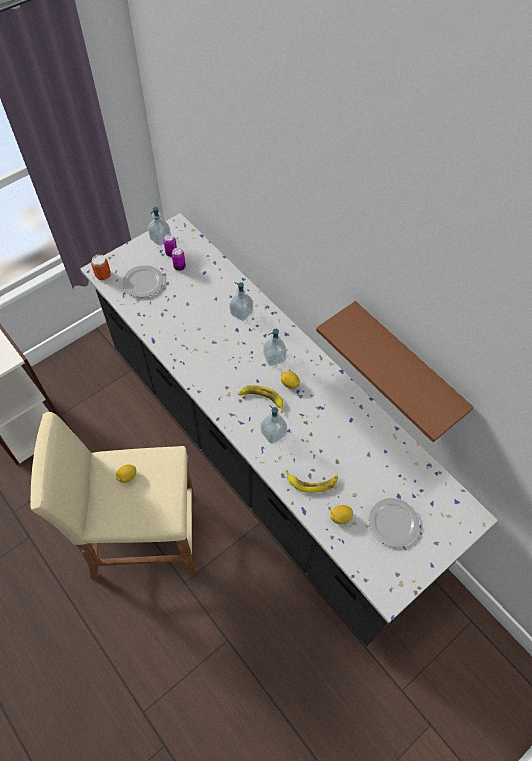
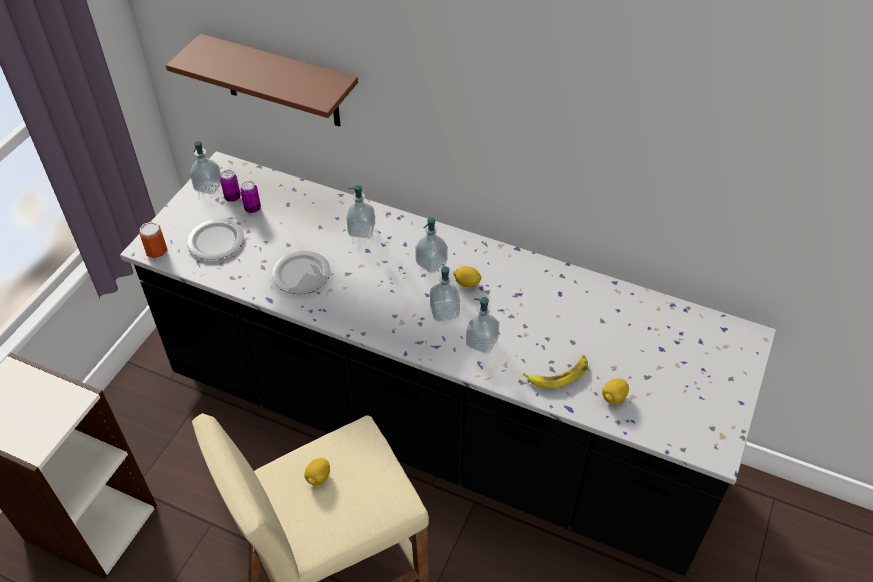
camera: 25 degrees left, 10 degrees down
(261, 399) = (444, 312): banana -> soap dispenser
(392, 522) = (672, 378): plate -> plate (300, 273)
(405, 367) = (607, 194): brown shelf -> brown shelf (281, 82)

